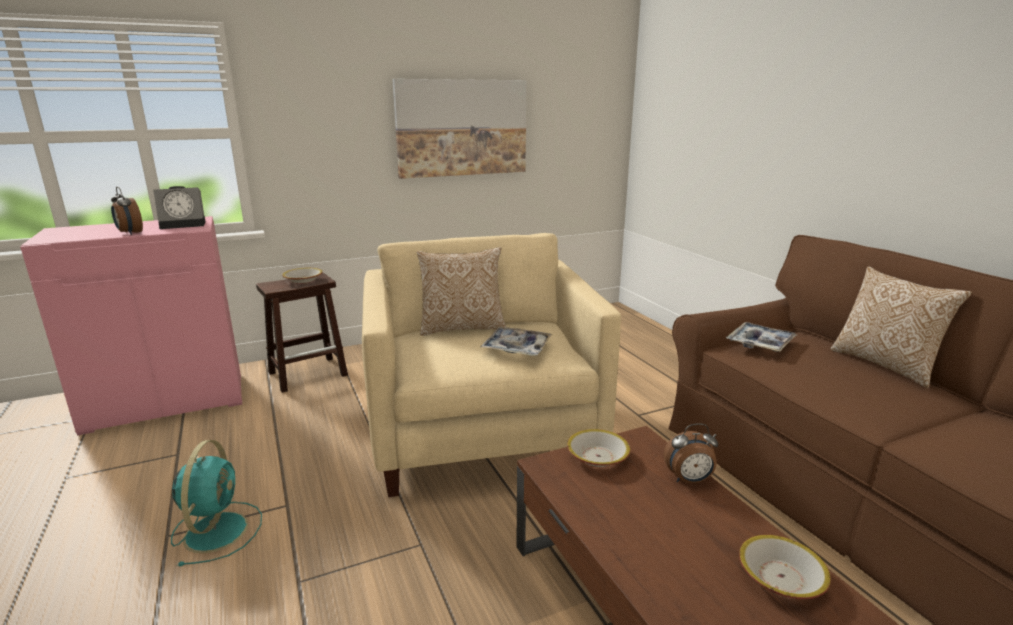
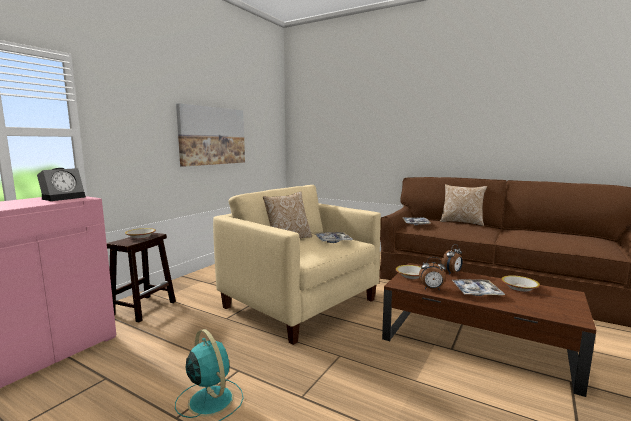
camera: 35 degrees left, 10 degrees down
(130, 233) = (31, 204): alarm clock -> alarm clock (432, 289)
(659, 544) = (476, 292): none -> tray

